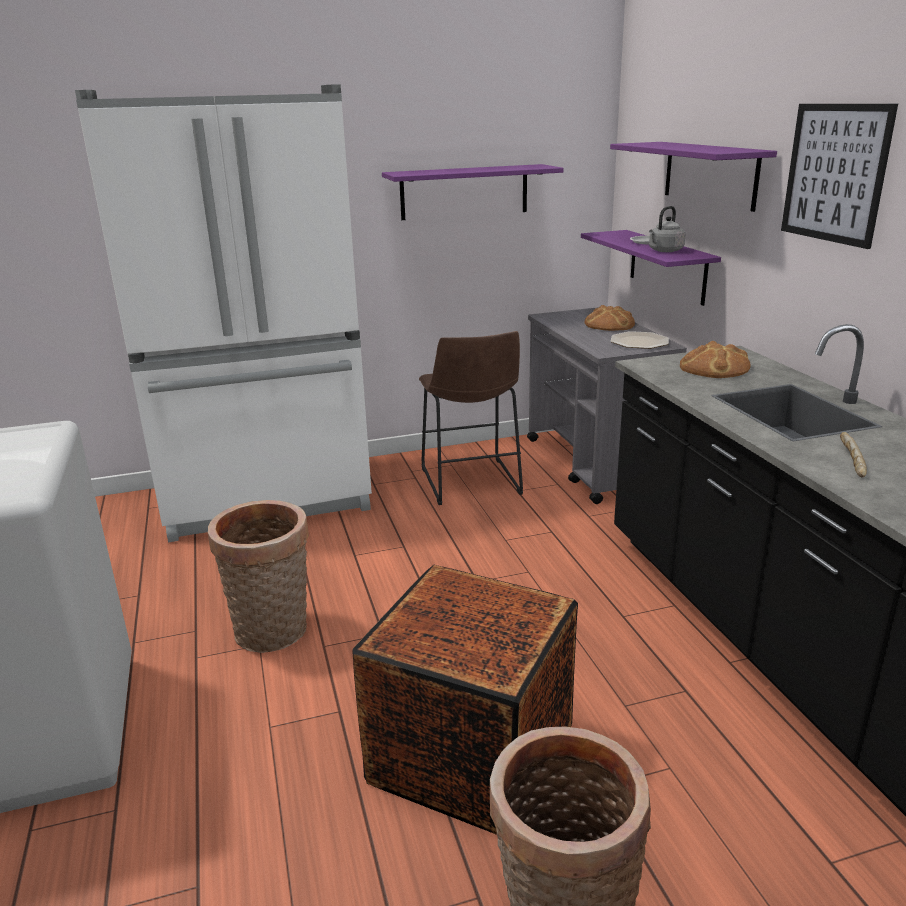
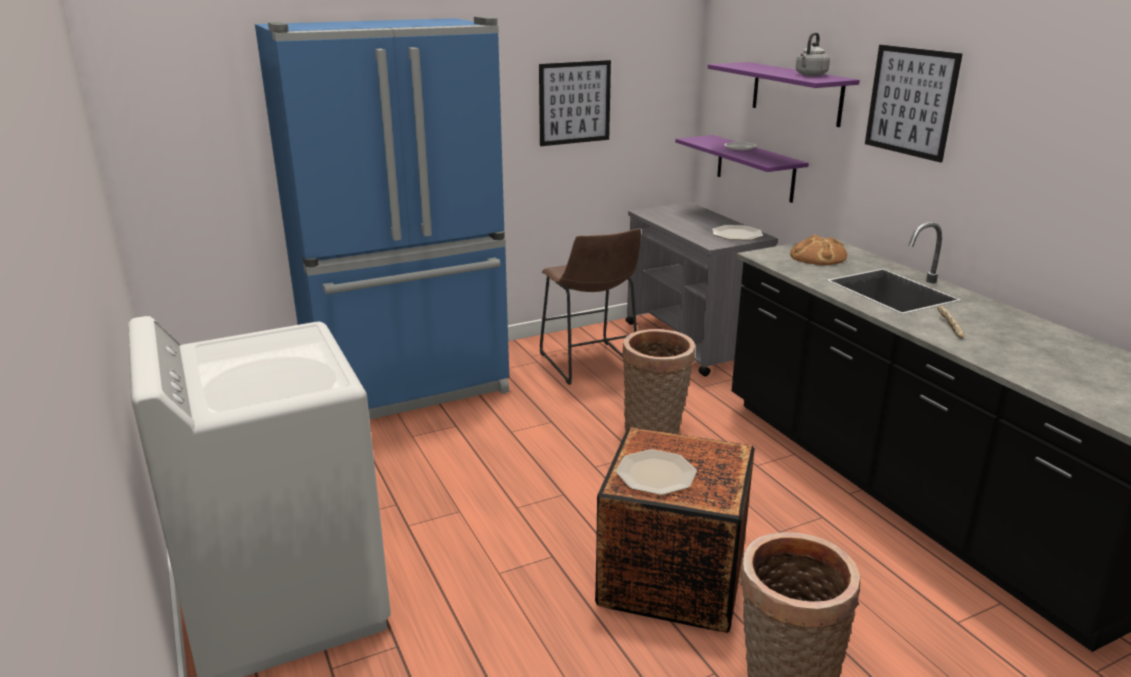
camera: 10 degrees left, 0 degrees up
(269, 499) = (409, 388): white fridge -> blue fridge
(273, 633) = (467, 501): basket -> basket (654, 431)
(436, 628) = (656, 474): none -> plate
(464, 192) = (574, 103): purple shelf -> picture
(609, 324) = (703, 218): bread -> none
(664, 251) = (759, 157): grey kettle -> grey kettle (810, 75)

